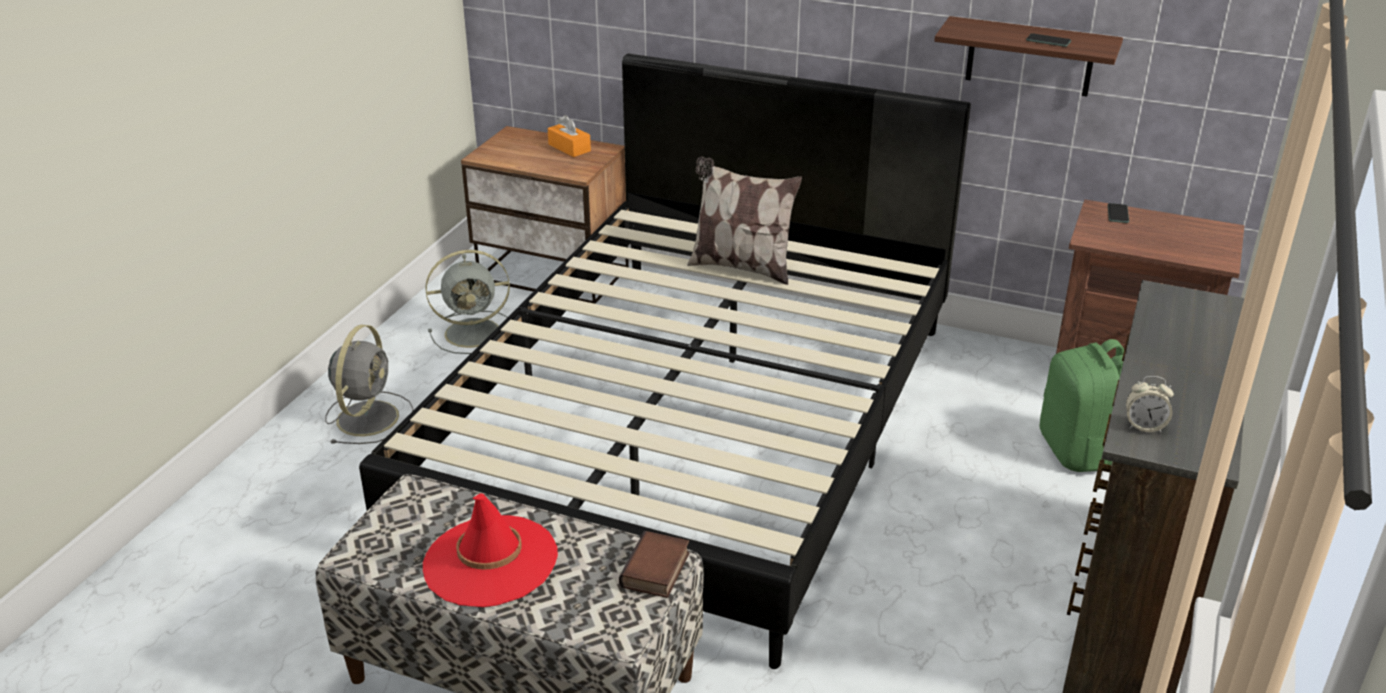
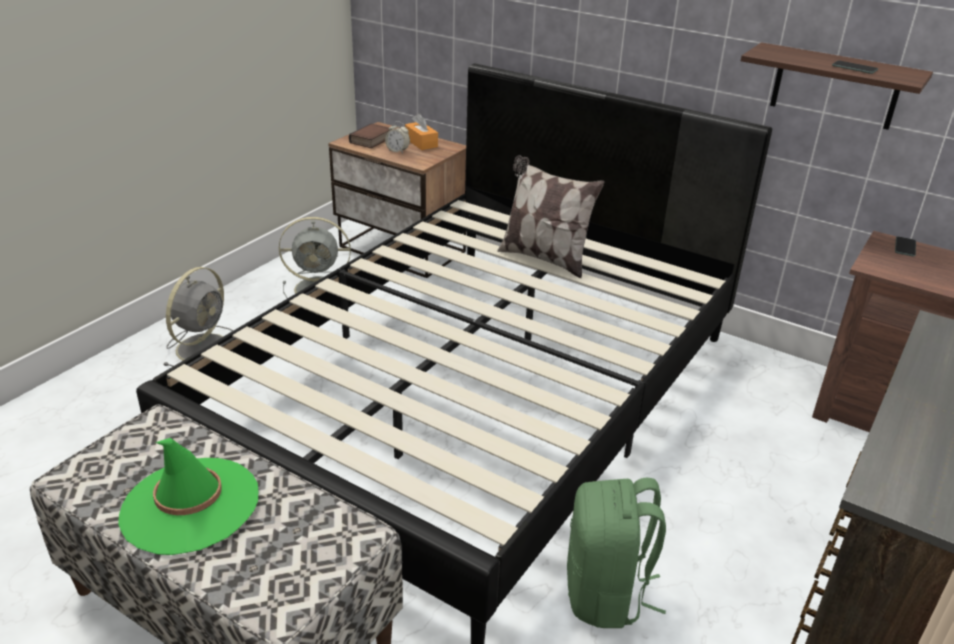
camera: 10 degrees right, 0 degrees up
(490, 561) = (190, 505): red hat -> green hat
(657, 571) = (346, 543): book -> book (371, 140)
(1078, 451) = (834, 471): green backpack -> green backpack (606, 594)
(1144, 426) = (898, 475): alarm clock -> alarm clock (397, 151)

